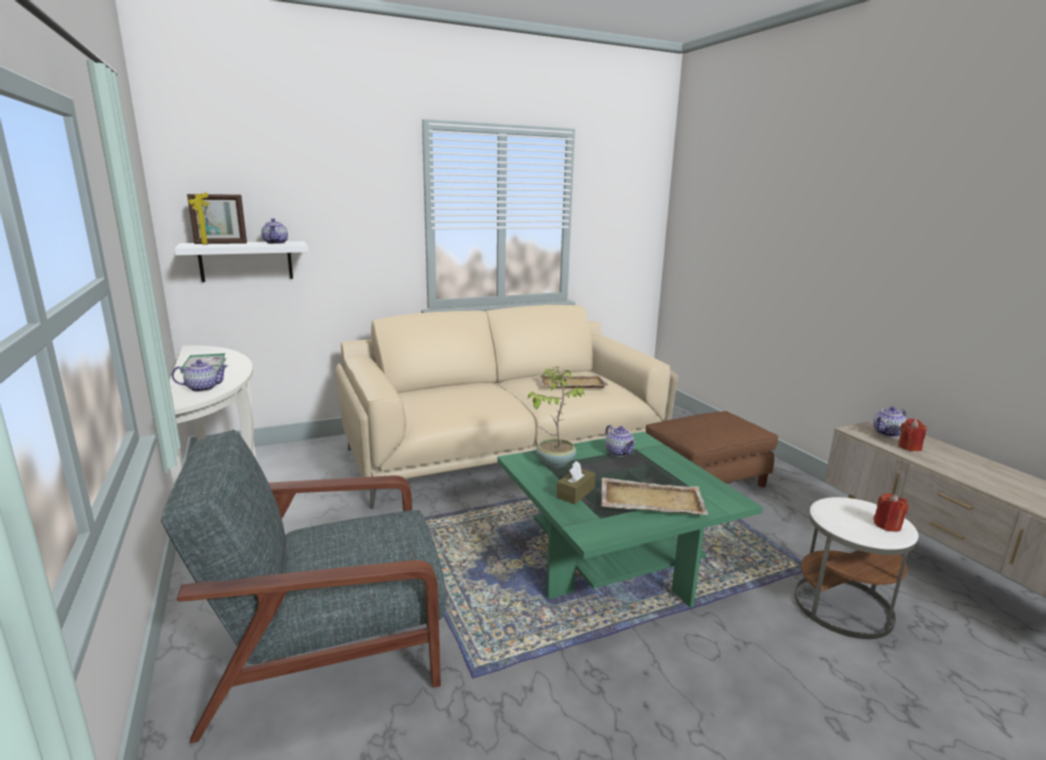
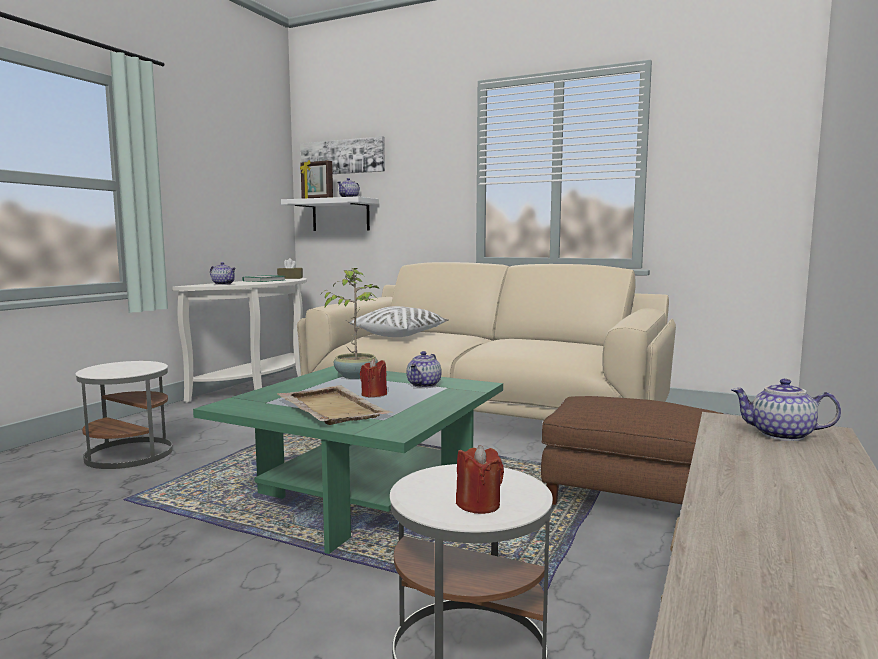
camera: 50 degrees right, 10 degrees down
(242, 186) = (342, 157): none -> picture
(329, 643) = (129, 454): grey armchair -> white side table
(445, 401) = (400, 335): none -> white pillow
(571, 384) = (539, 344): beige tray -> none
(575, 493) = (303, 390): brown tissue box -> brown tissue box (290, 278)
(909, 447) = (756, 450): red candle -> red candle (374, 394)

